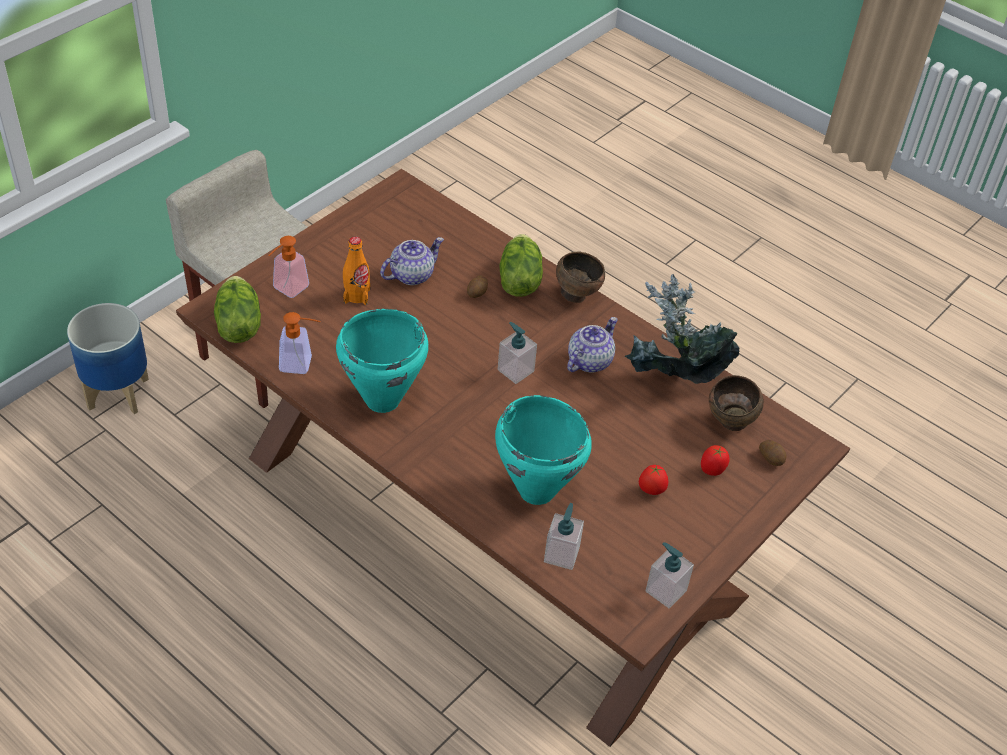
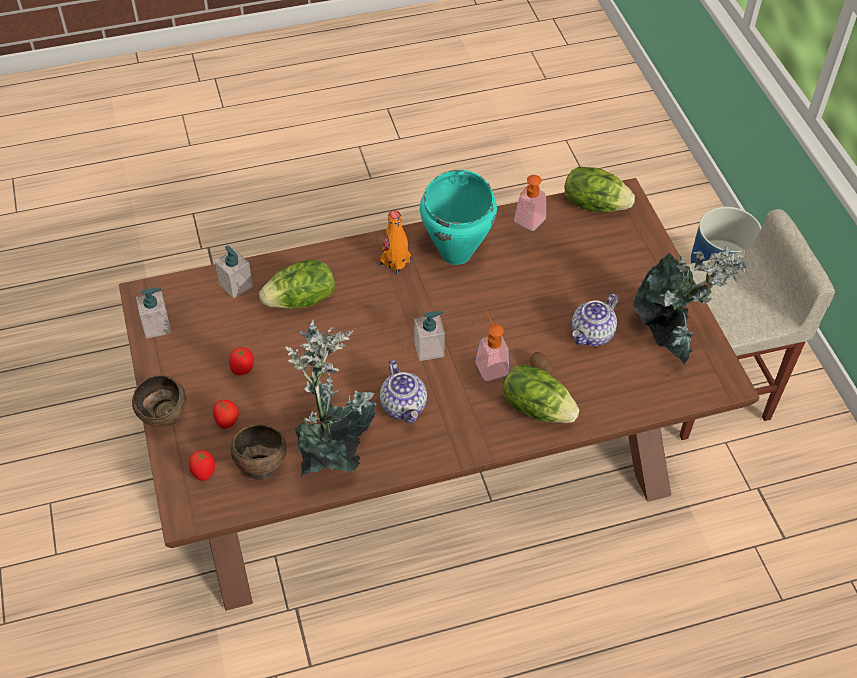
camera: 125 degrees right, 5 degrees up
(287, 290) = (620, 246): soap dispenser -> soap dispenser (489, 364)
(356, 296) = (587, 287): orange bottle -> orange bottle (395, 263)
(375, 229) = (671, 336): none -> potted plant
(412, 274) = (592, 334): teapot -> teapot turned 45 degrees clockwise
(536, 490) = (301, 301): turquoise cooking pot -> lettuce
(576, 295) = (491, 443): brown bowl -> brown bowl (165, 419)
(771, 458) = (204, 472): potato -> tomato

